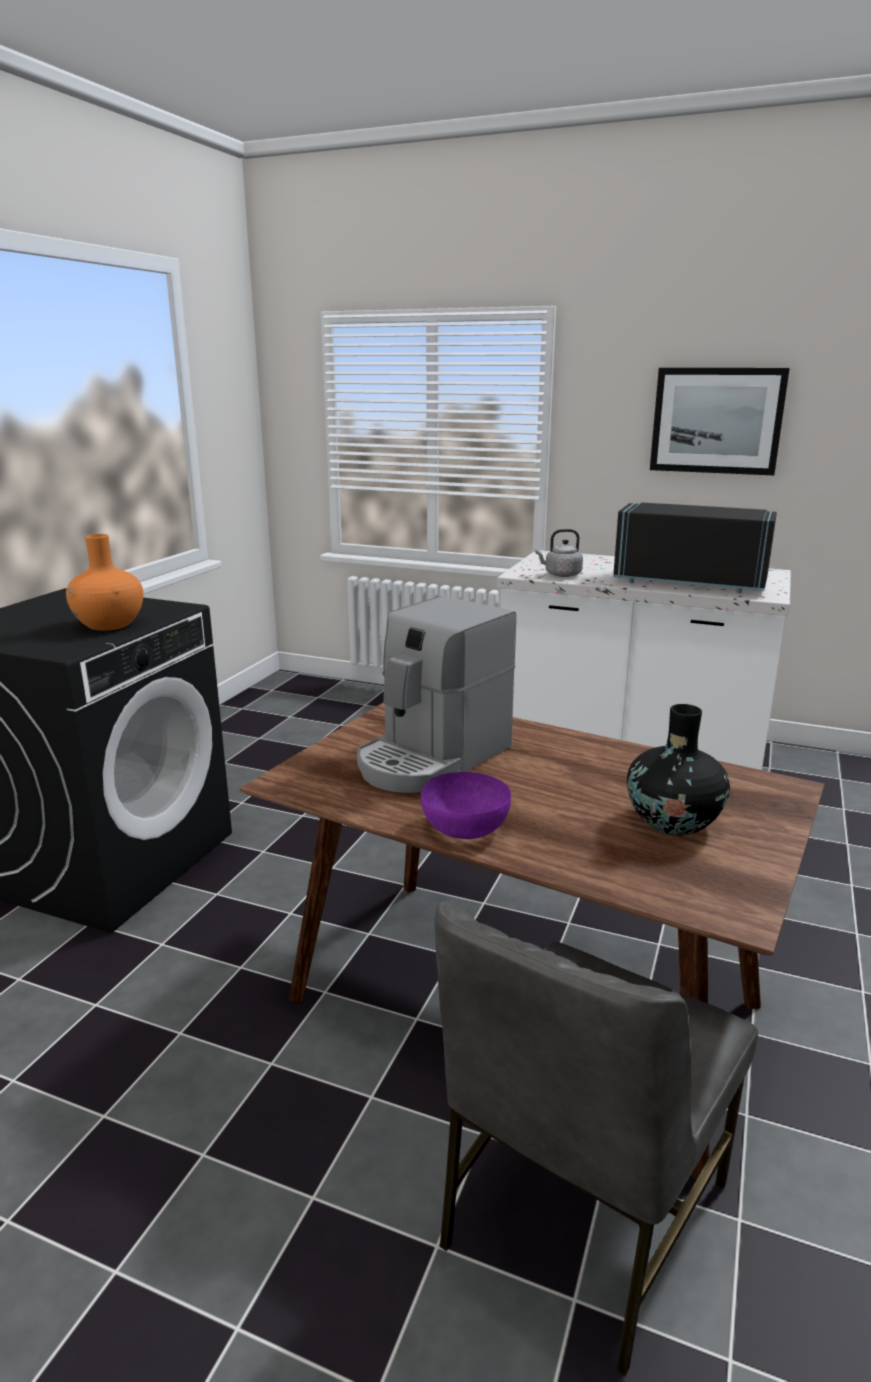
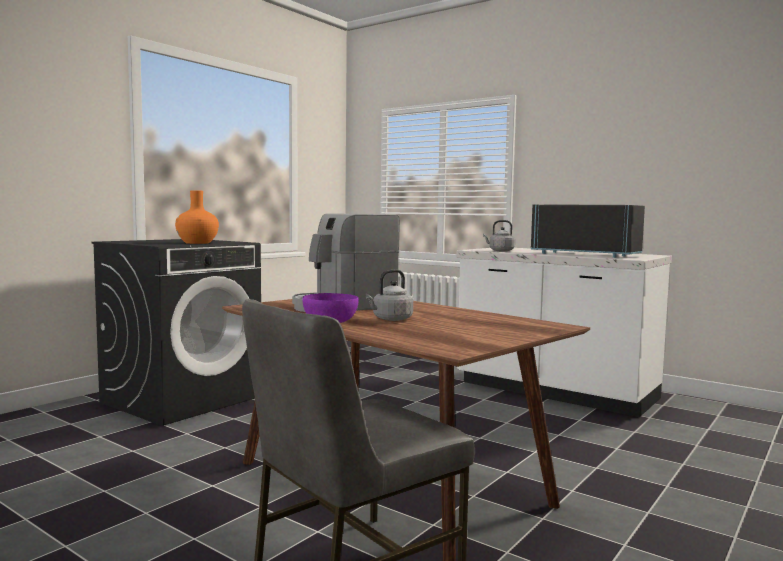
camera: 15 degrees right, 15 degrees down
(544, 801) = (390, 319): none -> grey kettle
(673, 822) = (462, 328): black vase -> none
(716, 421) = (619, 158): picture -> none

